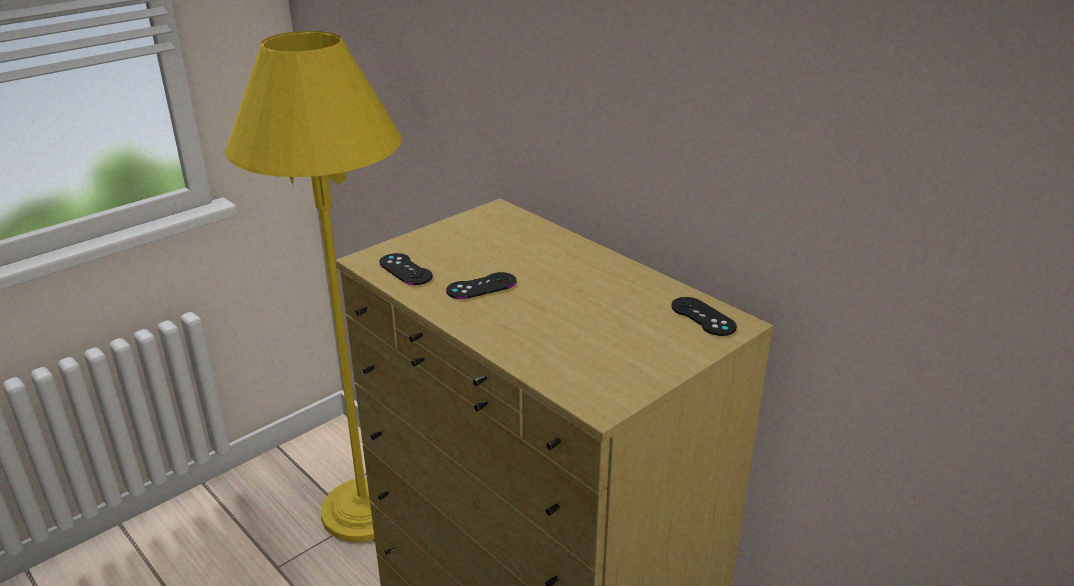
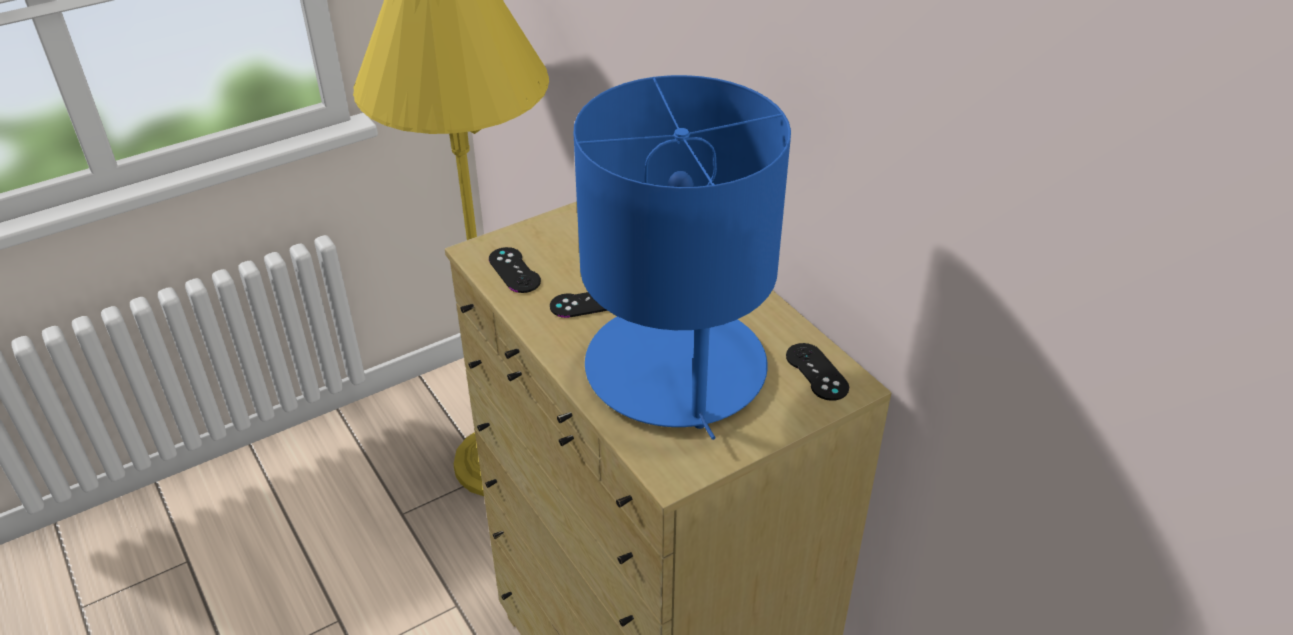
camera: 10 degrees right, 10 degrees up
(577, 327) = (676, 369): none -> blue table lamp

